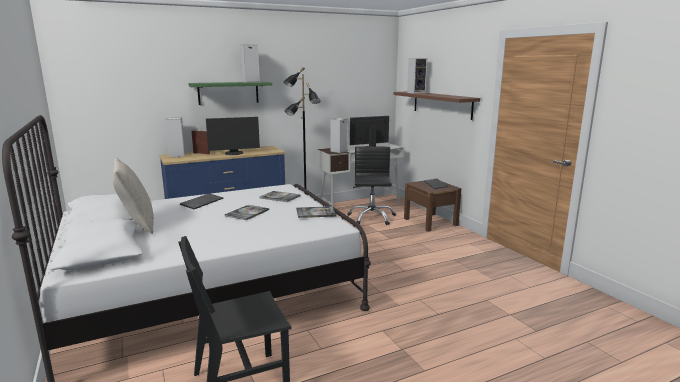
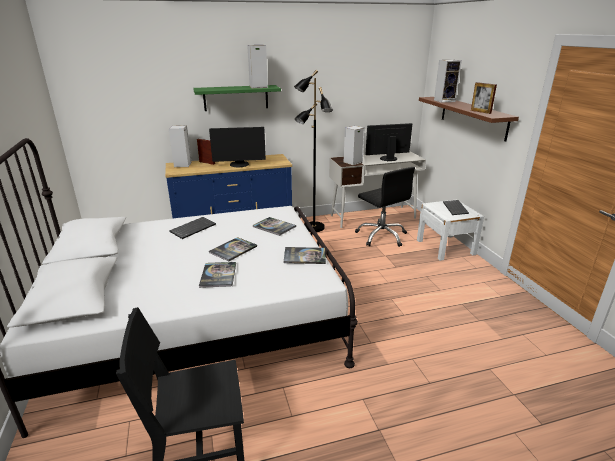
camera: 10 degrees right, 10 degrees up
(137, 225) = (119, 259): beige pillow -> none
(240, 229) = (218, 275): none -> book
(371, 217) = (381, 236): black office chair -> black office chair turned 135 degrees clockwise
(430, 222) = (445, 247): brown nightstand -> white nightstand
(449, 96) = (480, 112): none -> picture frame

